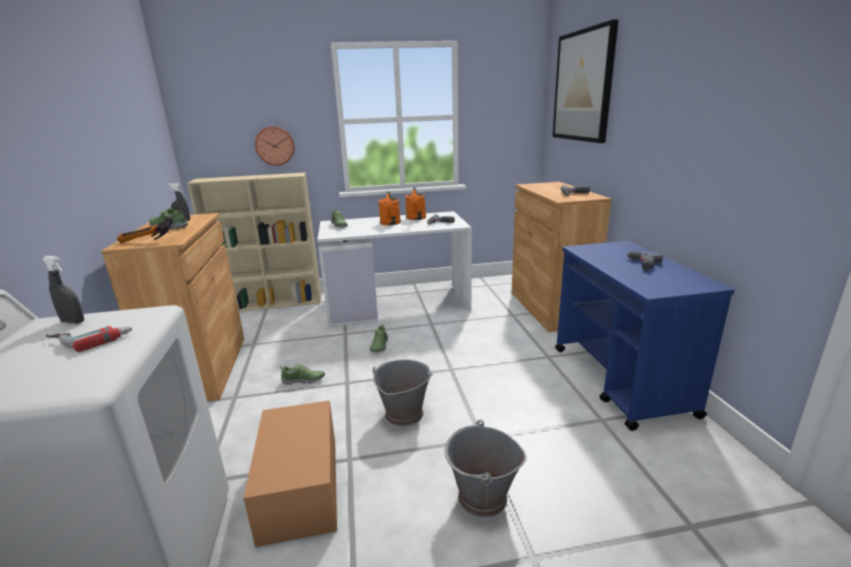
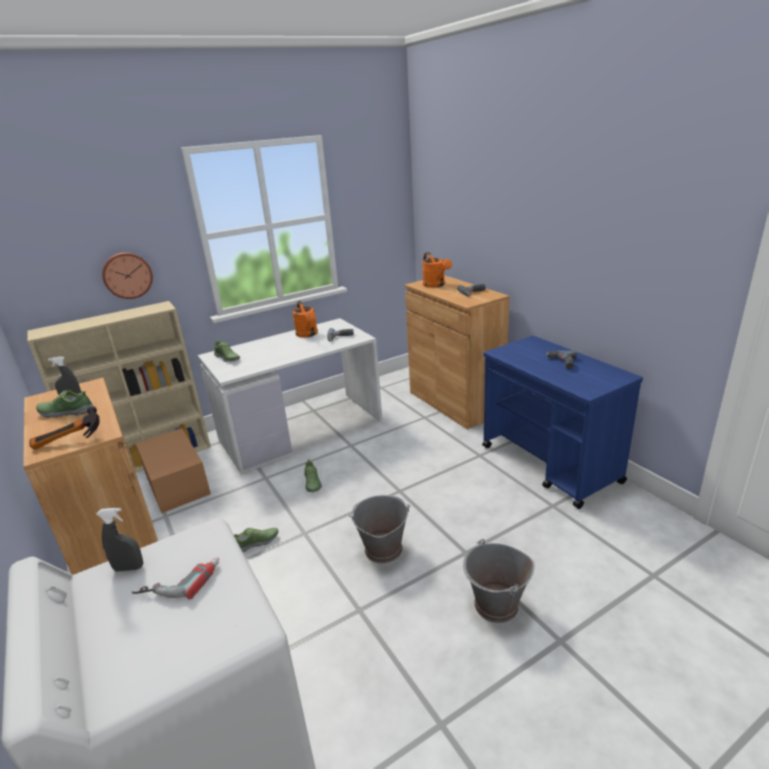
camera: 20 degrees left, 5 degrees up
(300, 487) = (331, 652): cardboard box -> cardboard box (177, 483)
(390, 223) = (285, 346): orange watering can -> orange watering can (436, 285)
(583, 86) = (462, 183): picture -> none

